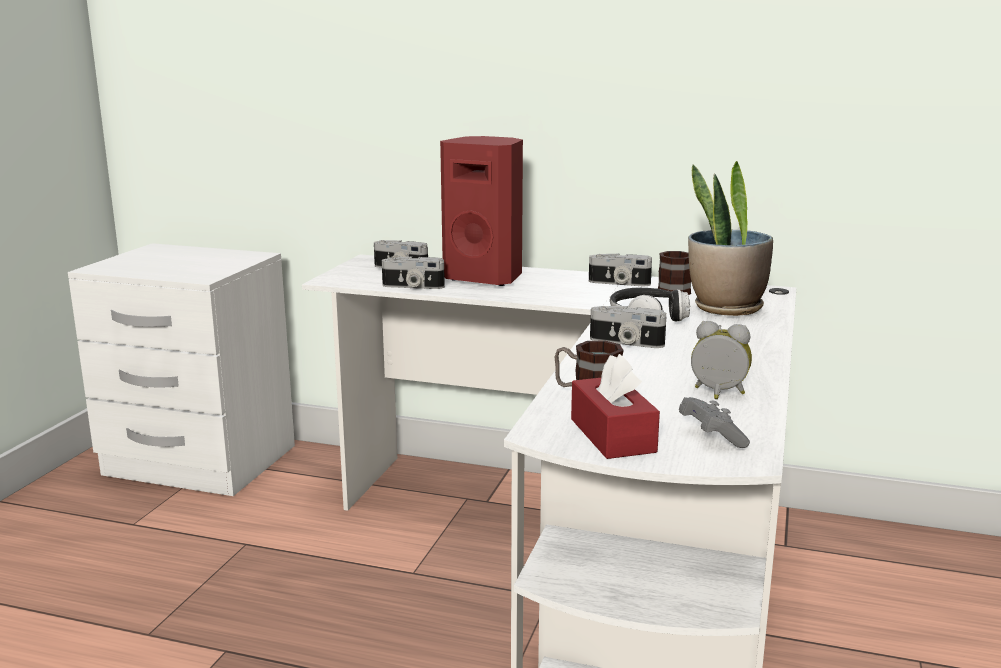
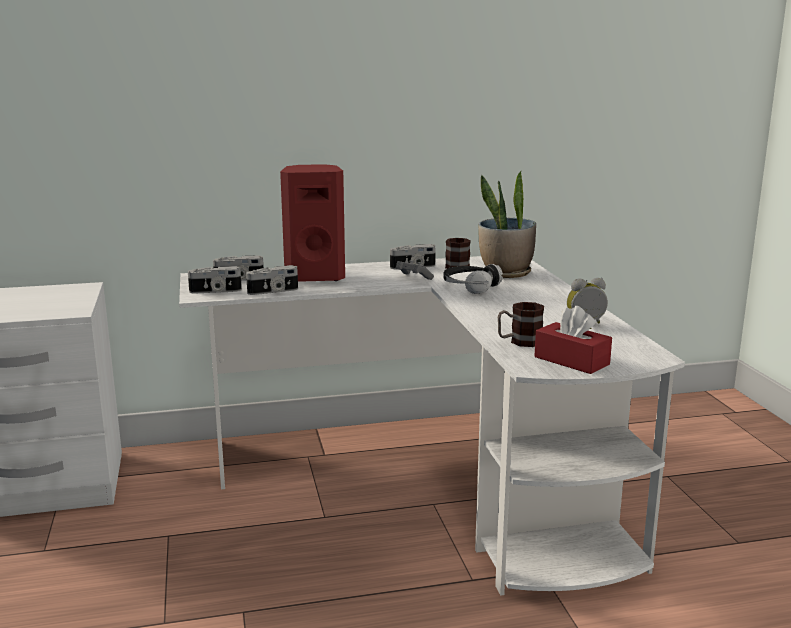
camera: 30 degrees left, 0 degrees up
(625, 343) = (485, 305): camera -> camera (215, 291)
(710, 437) = (621, 350): grey game controller -> grey game controller (413, 278)

